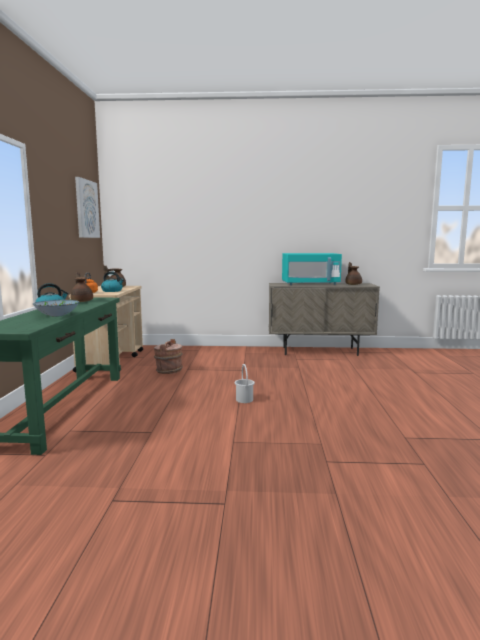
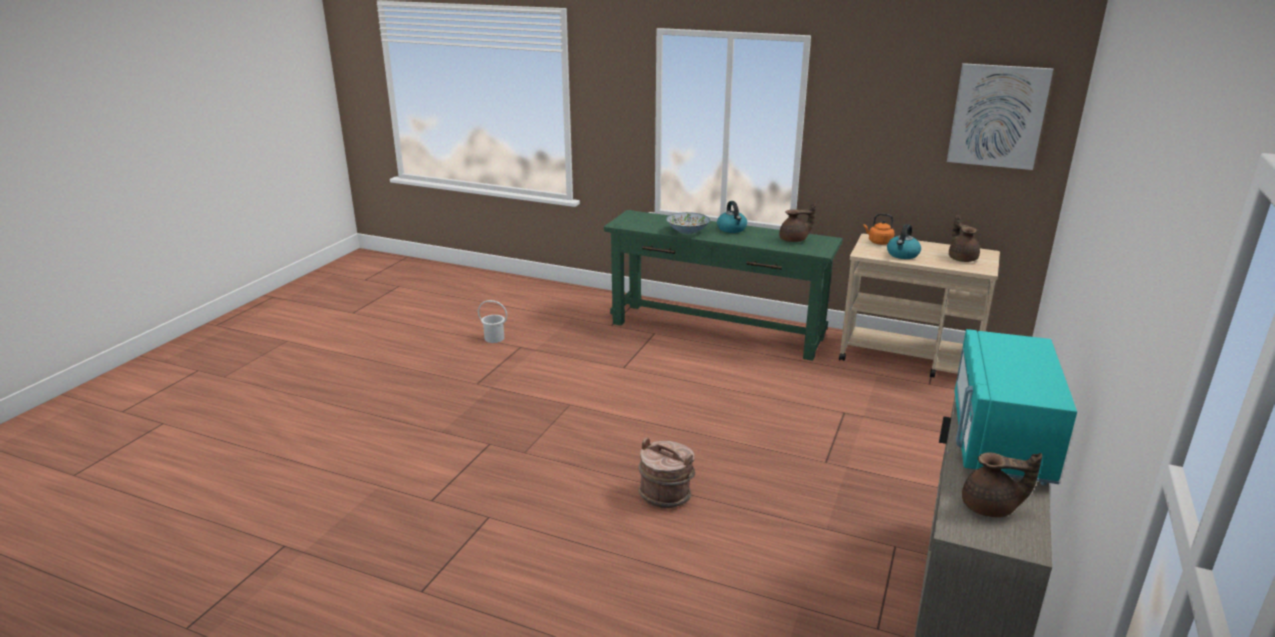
camera: 110 degrees right, 15 degrees up
(168, 370) = (840, 396): brown bucket -> brown bucket (665, 494)
(244, 399) = (682, 434): white bucket -> white bucket (494, 338)

